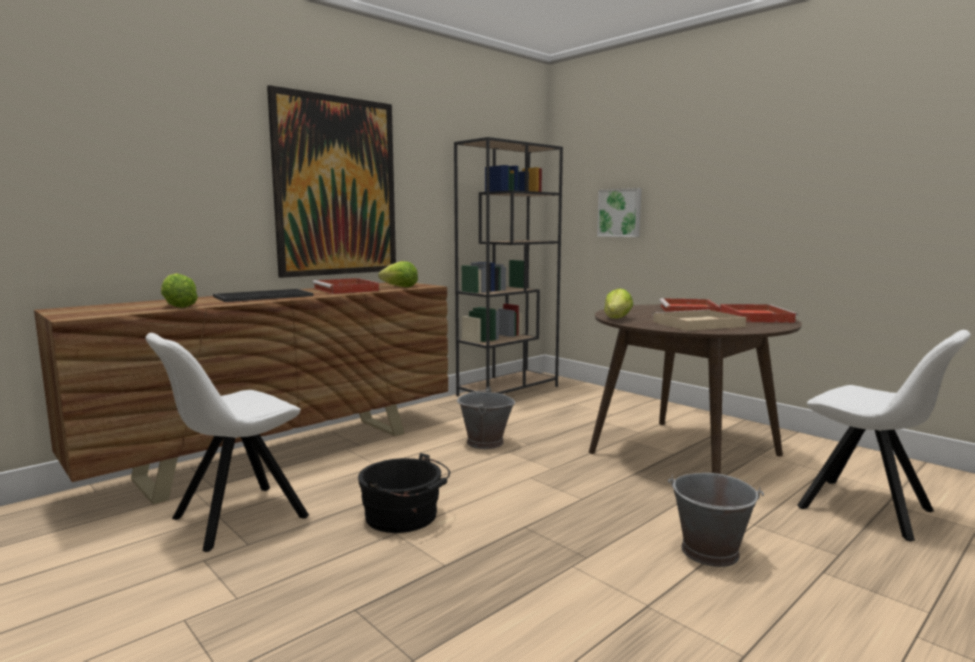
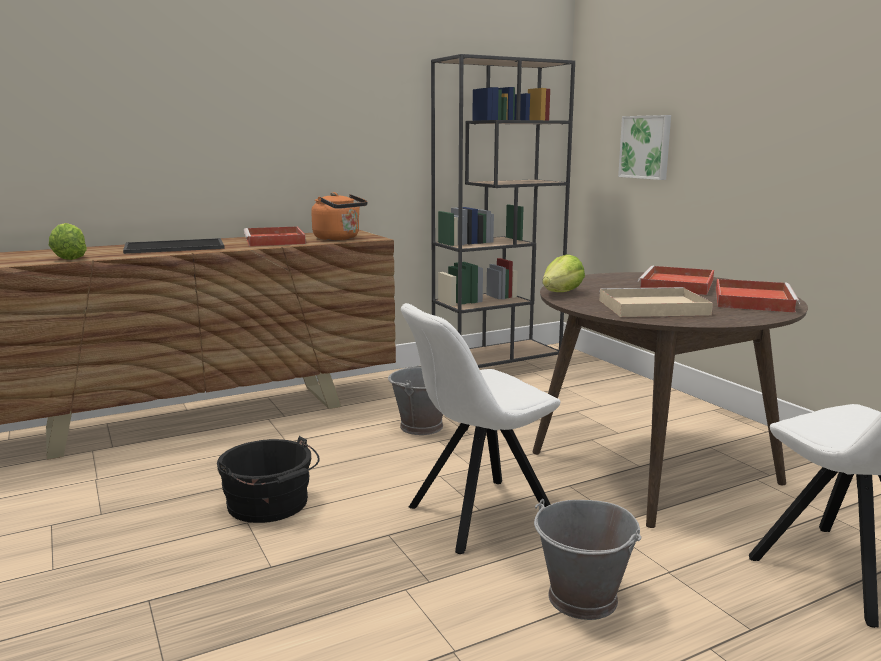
camera: 15 degrees right, 5 degrees up
(239, 517) = (112, 484): white chair -> white chair (480, 515)
(336, 187) = (276, 120): picture -> none
(399, 287) = (339, 238): lettuce -> orange kettle

